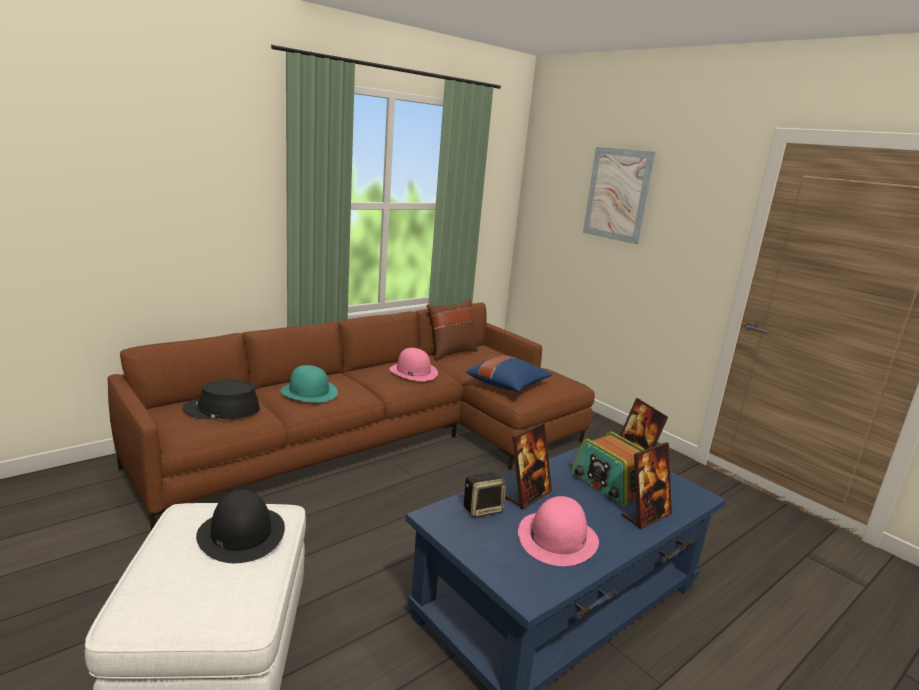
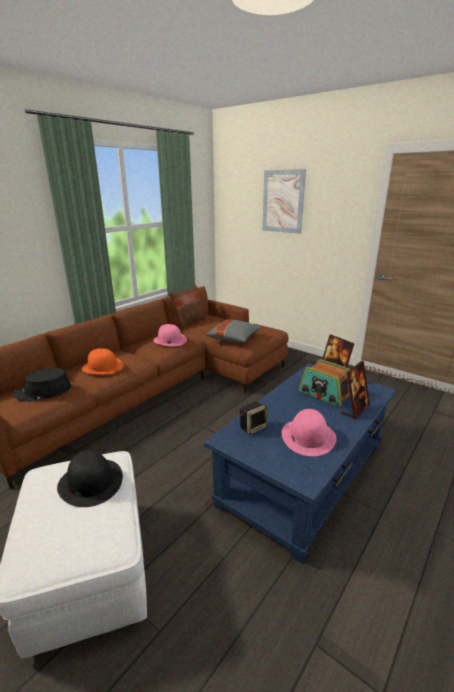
camera: 10 degrees left, 5 degrees up
(309, 392) = (103, 367): turquoise hat -> orange hat
(508, 385) = (234, 339): blue pillow -> grey pillow
(527, 495) = (278, 411): picture frame -> none

